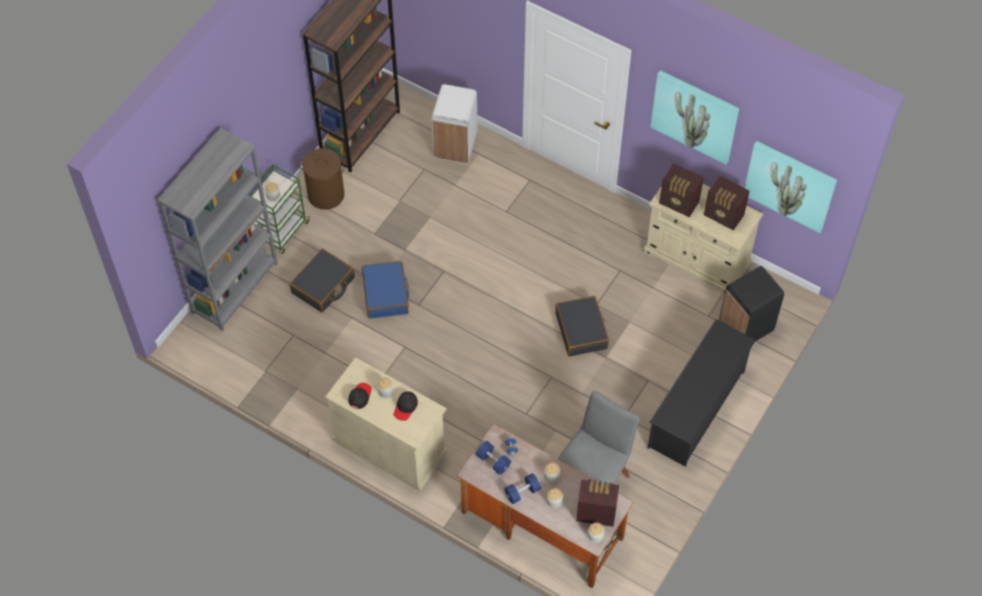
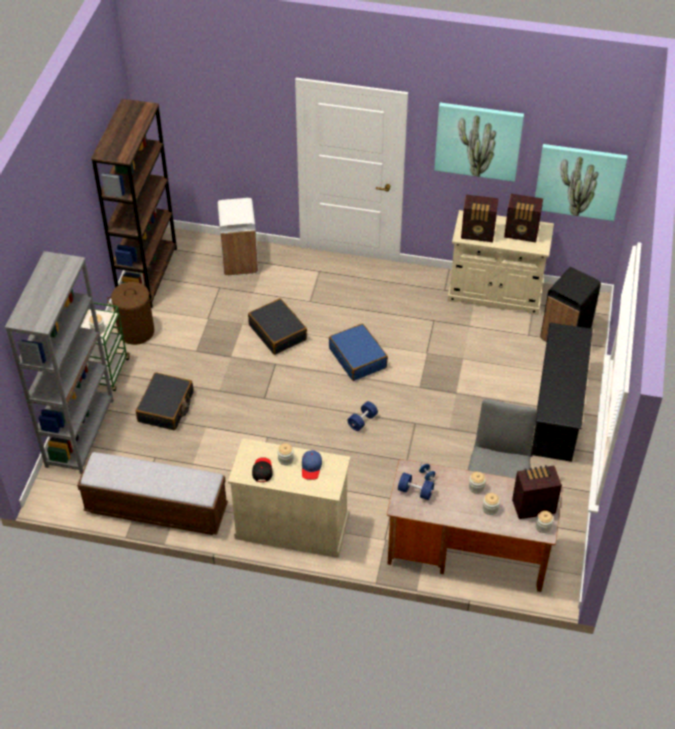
camera: 20 degrees left, 10 degrees down
(274, 388) = (156, 509): none -> bench
(386, 294) = (229, 398): blue suitcase -> blue suitcase (358, 358)
(405, 407) = (311, 467): black cap -> blue cap
(522, 492) = (456, 510): blue dumbbell -> blue dumbbell (362, 421)
(581, 331) = (424, 377): black suitcase -> black suitcase (278, 332)

